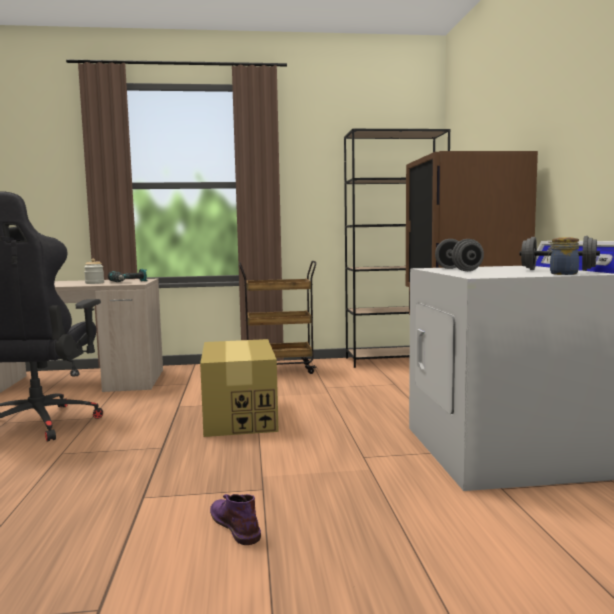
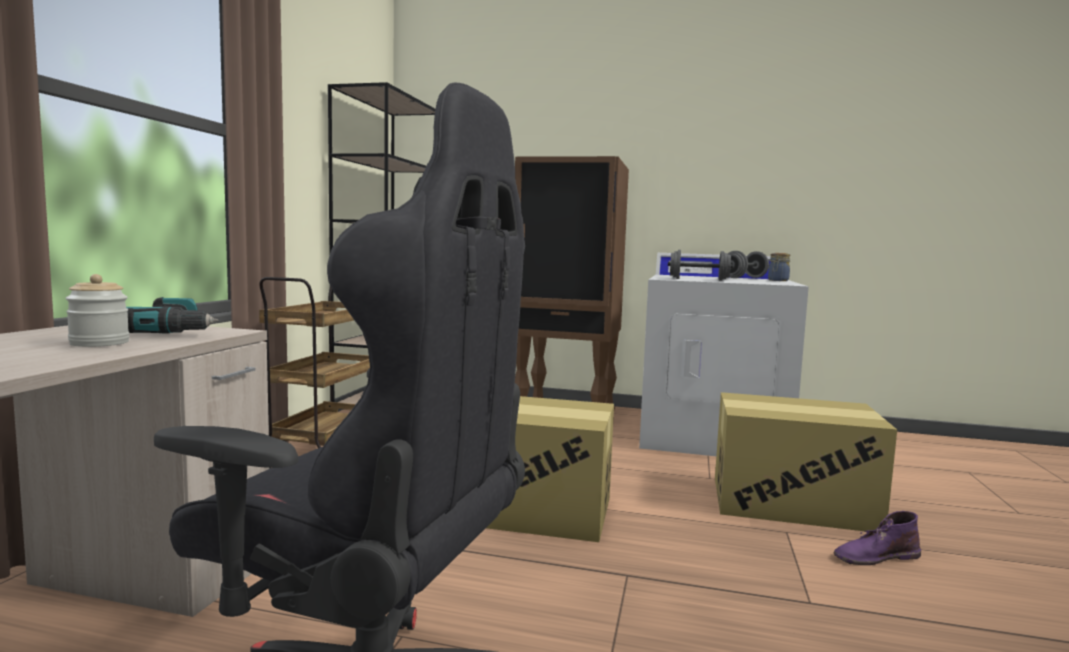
camera: 70 degrees left, 0 degrees up
(334, 491) = (792, 503): none -> cardboard box

